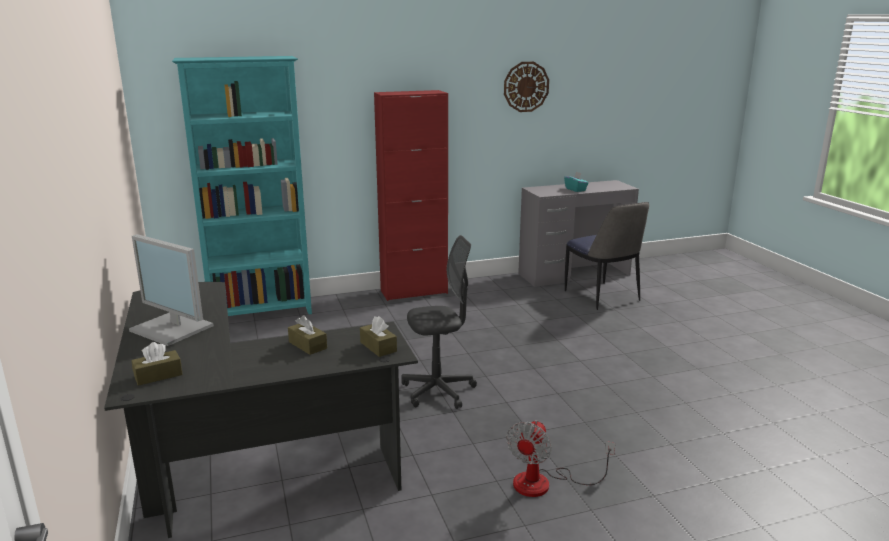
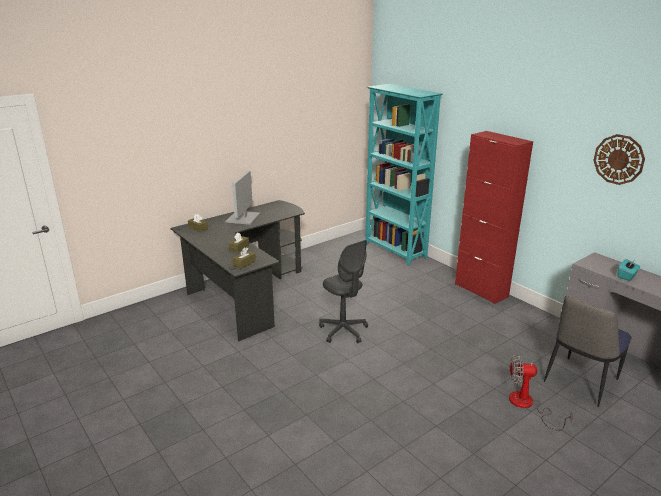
camera: 70 degrees right, 5 degrees up
(544, 483) = (263, 388): fan -> fan (528, 405)

